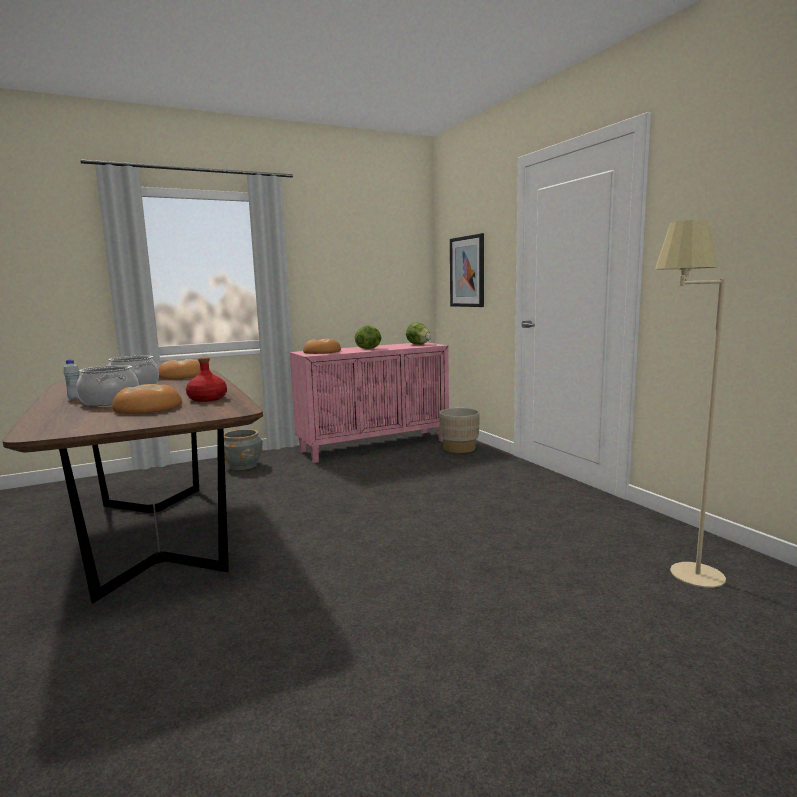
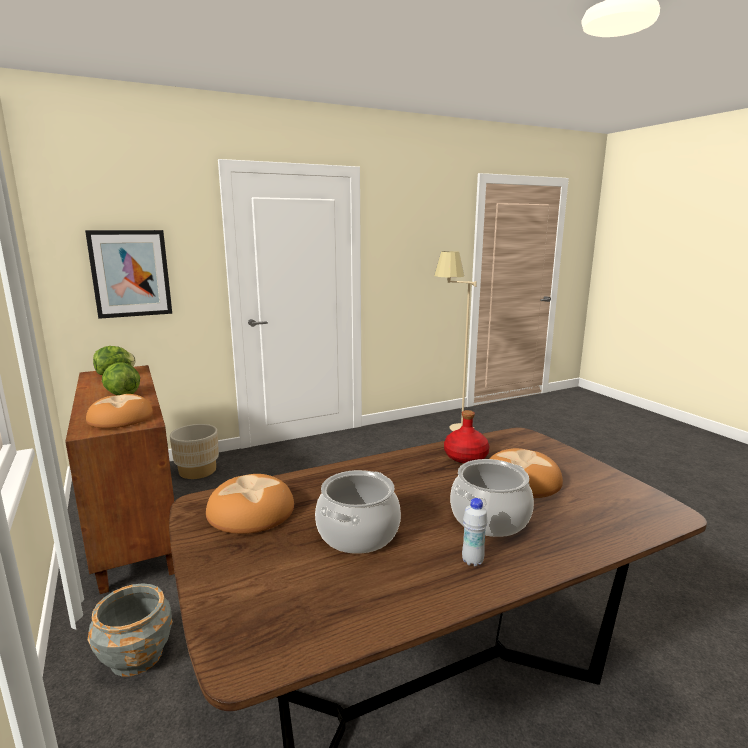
camera: 90 degrees left, 5 degrees up
(374, 445) = (133, 524): pink cabinet -> brown cabinet

